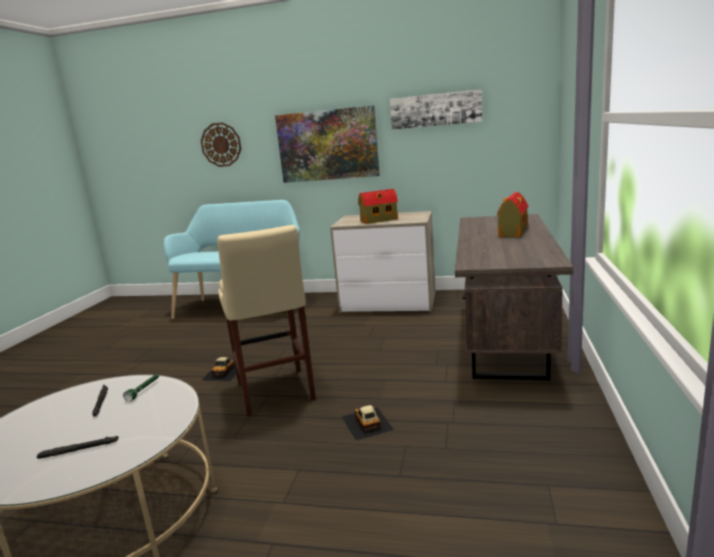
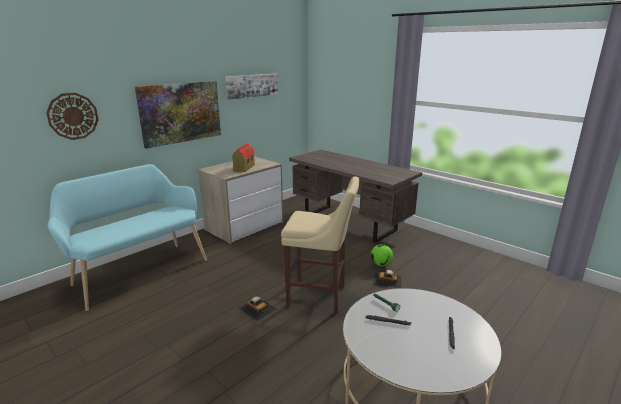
camera: 60 degrees left, 5 degrees up
(408, 404) = (381, 264): none -> football
(512, 232) = (347, 161): toy house -> none

